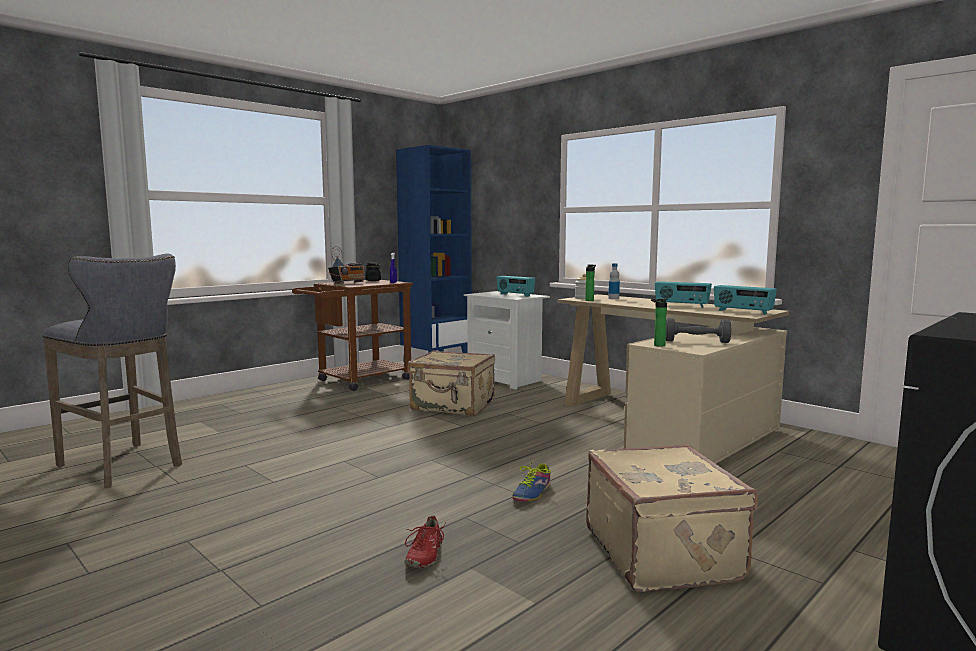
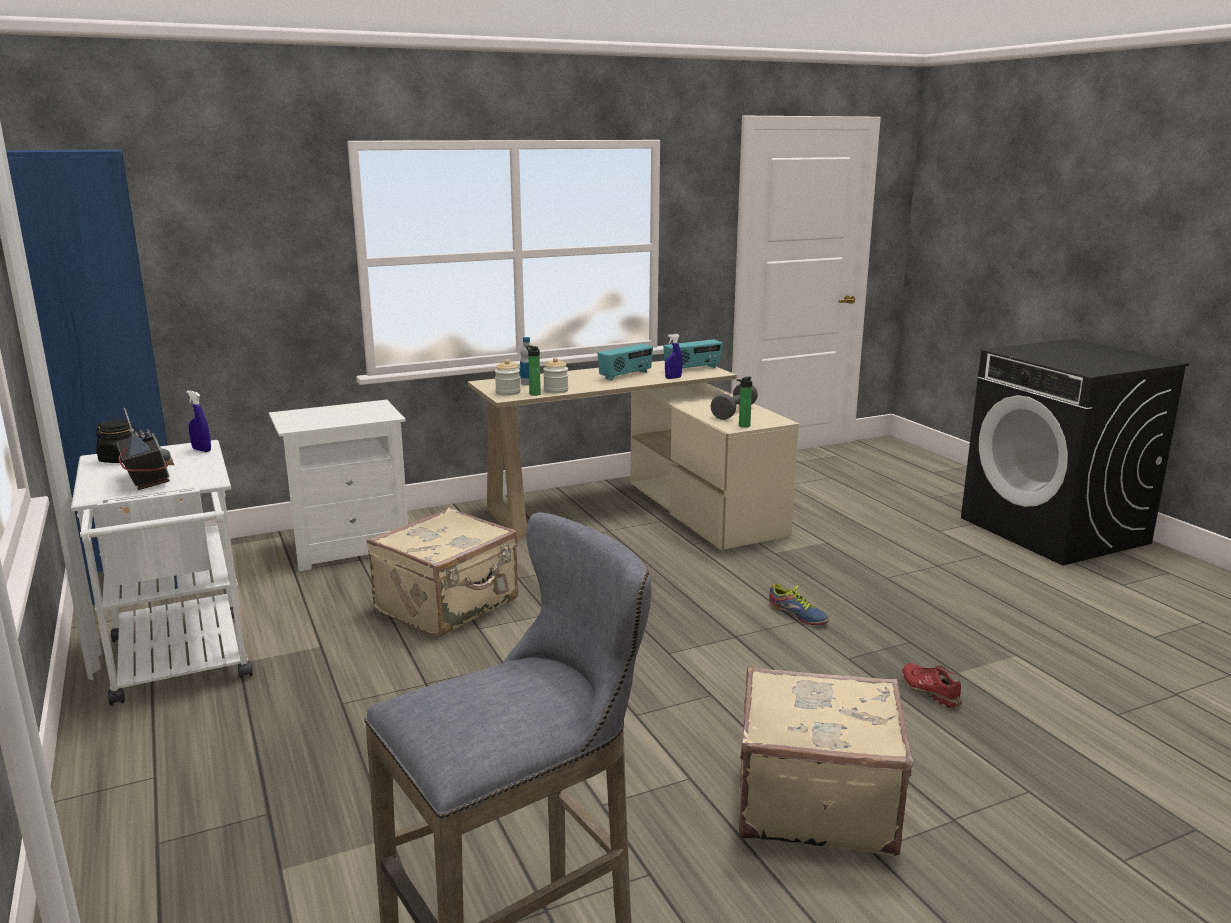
camera: 70 degrees left, 10 degrees up
(358, 381) = (182, 665): brown cart -> white cart
(424, 555) = (930, 691): red shoe -> red shoe turned 150 degrees counterclockwise
(515, 295) = (352, 412): radio -> none
(606, 302) = (556, 390): none -> jar
(664, 553) = (938, 590): beige suitcase -> beige suitcase (814, 801)
(700, 311) = (673, 378): none -> blue spray bottle

